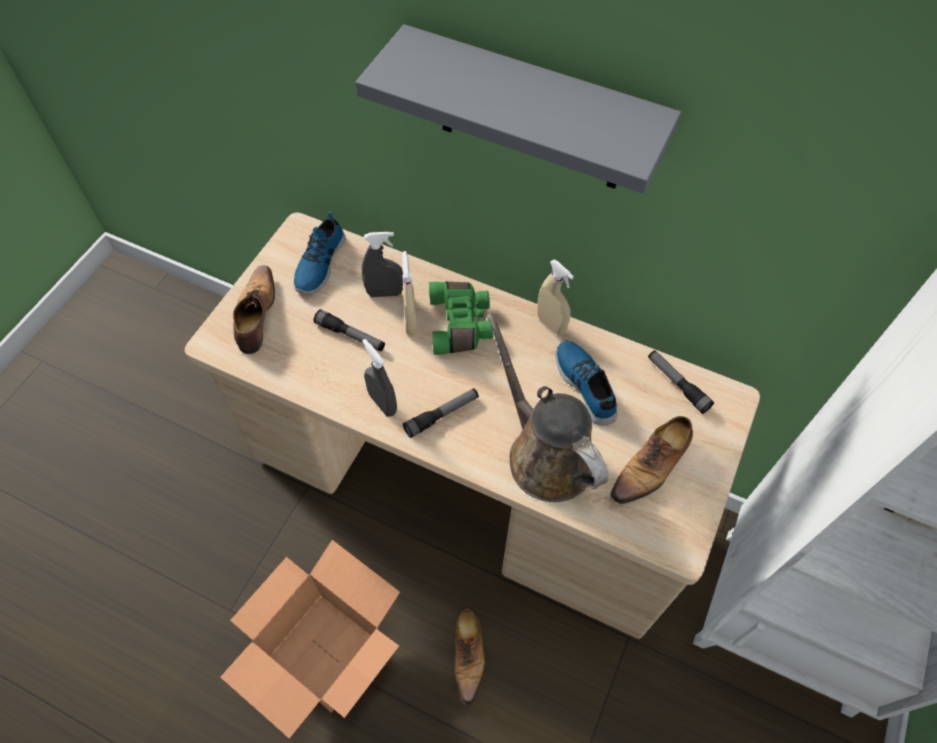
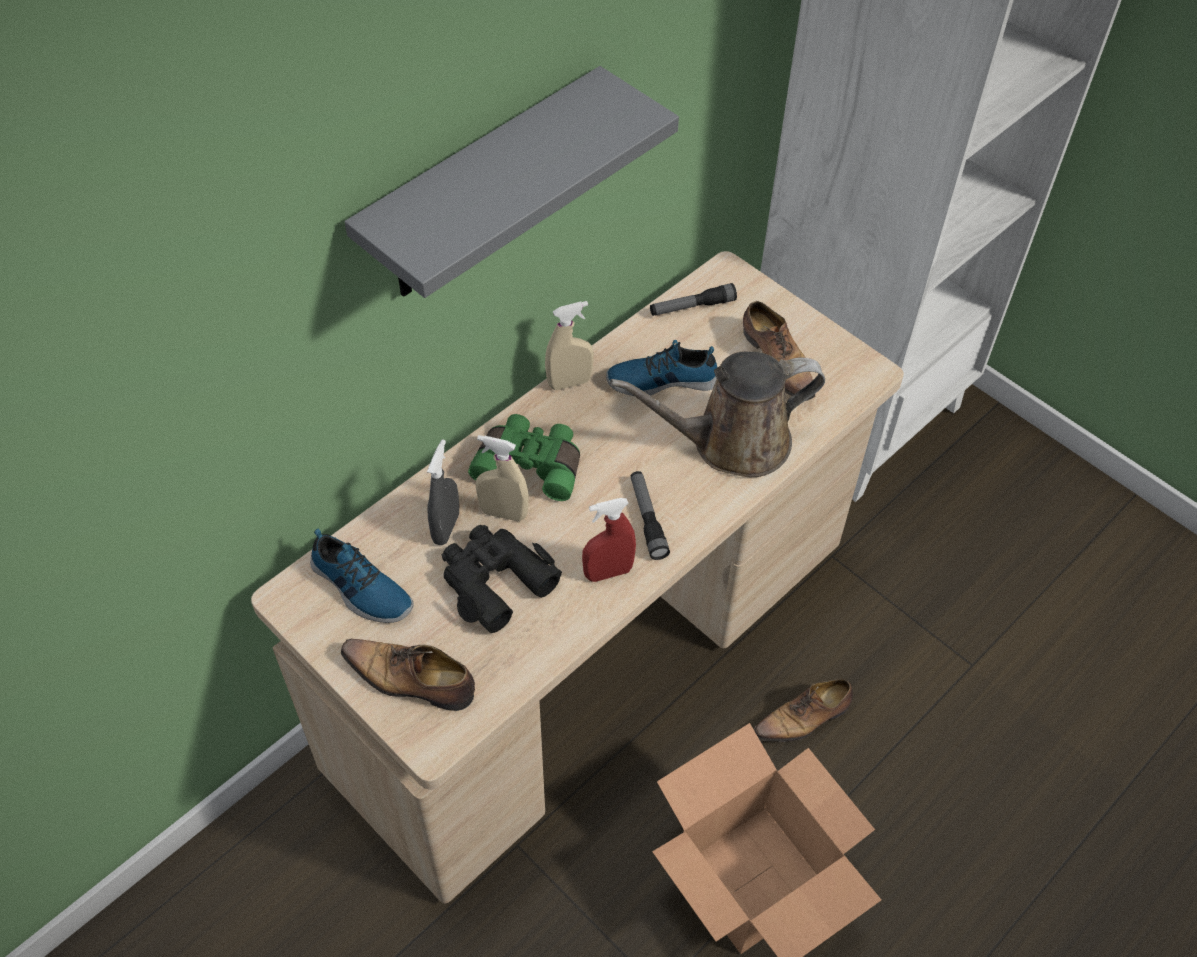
camera: 70 degrees left, 5 degrees down
(350, 335) = (494, 581): flashlight -> black binoculars
(382, 403) = (608, 572): grey spray bottle -> red spray bottle
(468, 655) = (804, 718): shoe -> shoe turned 135 degrees clockwise

